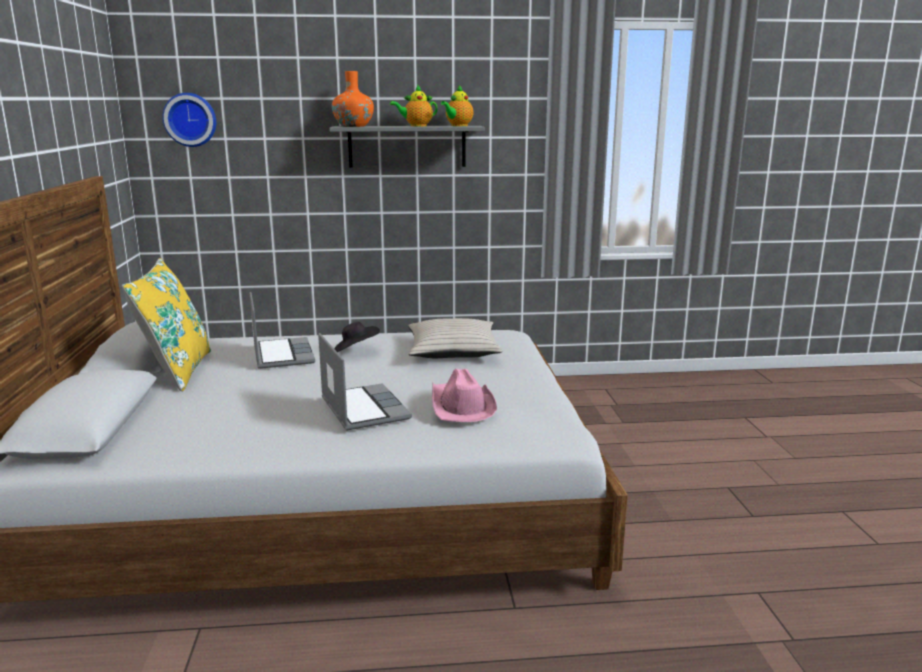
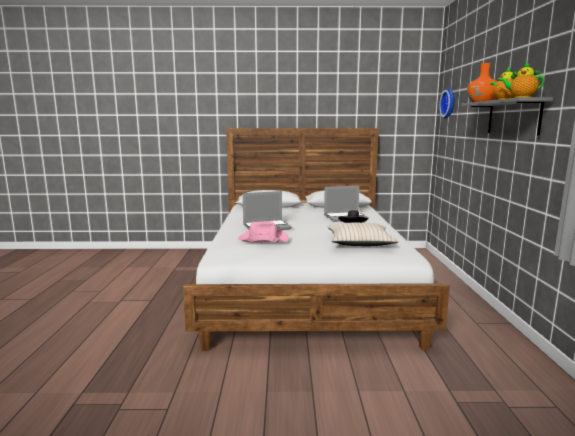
camera: 95 degrees right, 5 degrees down
(176, 371) = (322, 208): yellow pillow -> none

